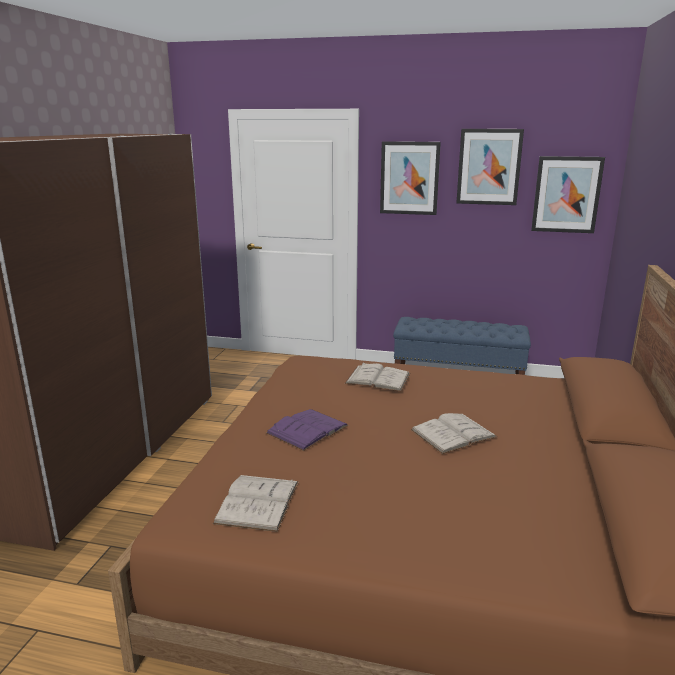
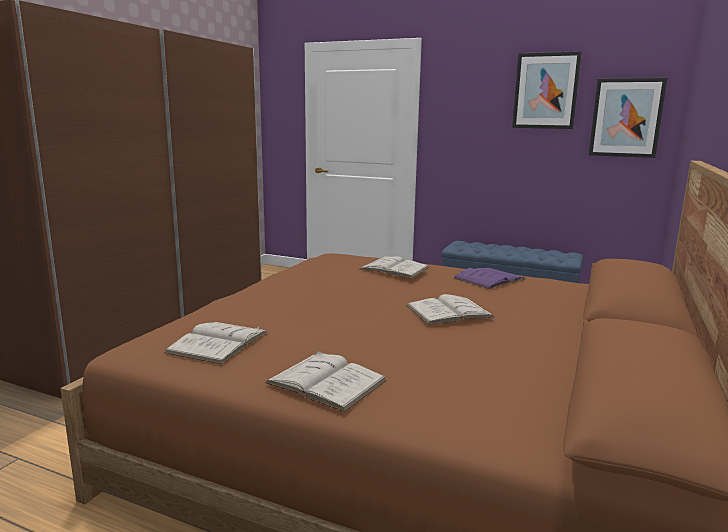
camera: 10 degrees right, 5 degrees down
(307, 429) = (303, 298): purple book -> purple book (489, 278)
(386, 540) = (326, 381): none -> white book
(409, 178) = (467, 103): picture -> none

